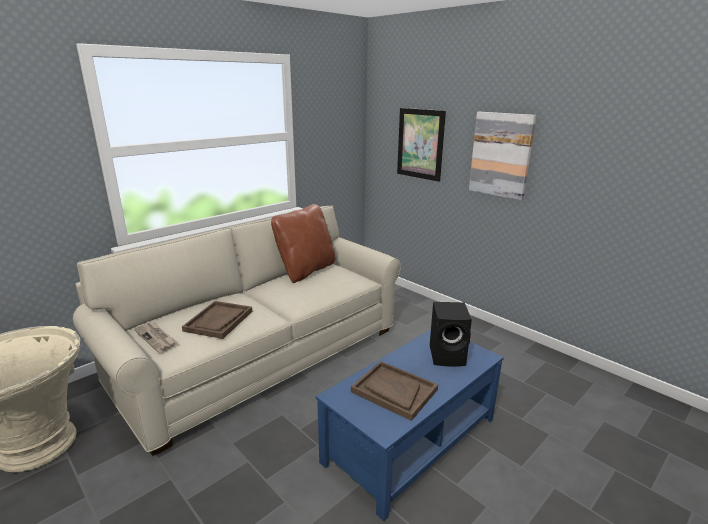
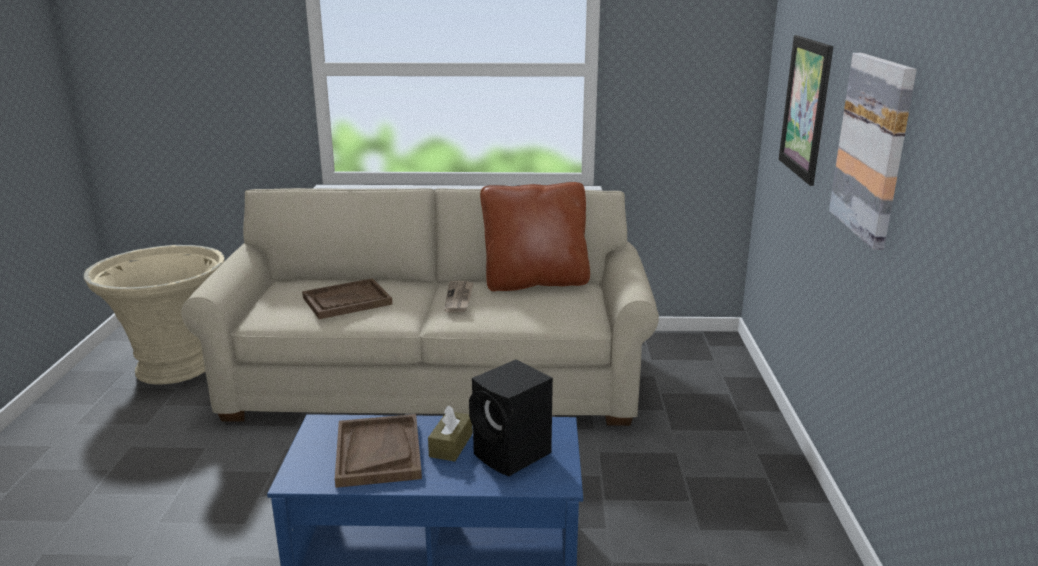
camera: 45 degrees right, 0 degrees up
(156, 337) = (276, 295): newspaper -> newspaper (459, 298)
(416, 367) = (451, 445): none -> brown tissue box

